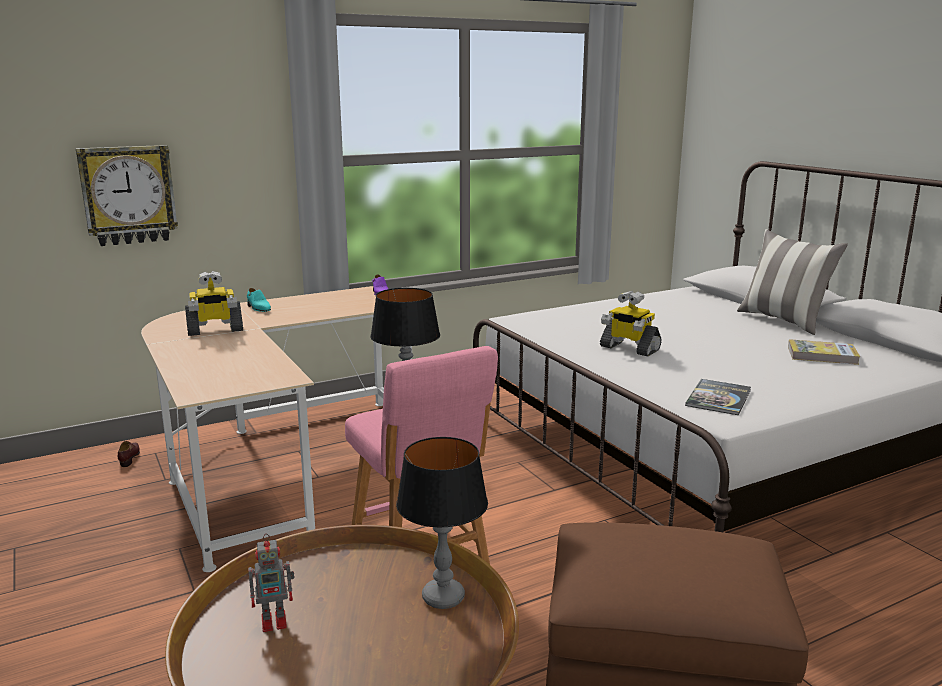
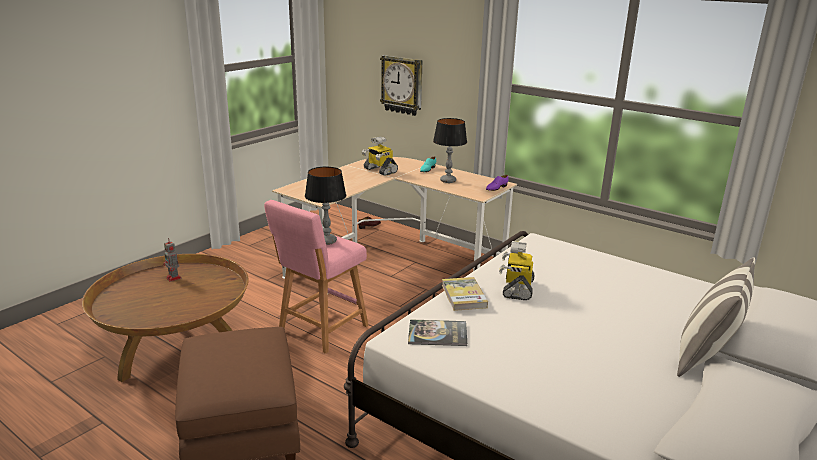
camera: 65 degrees right, 5 degrees up
(443, 598) = (201, 309): table lamp -> table lamp (448, 181)
(822, 355) = (609, 381): book -> book (464, 296)

